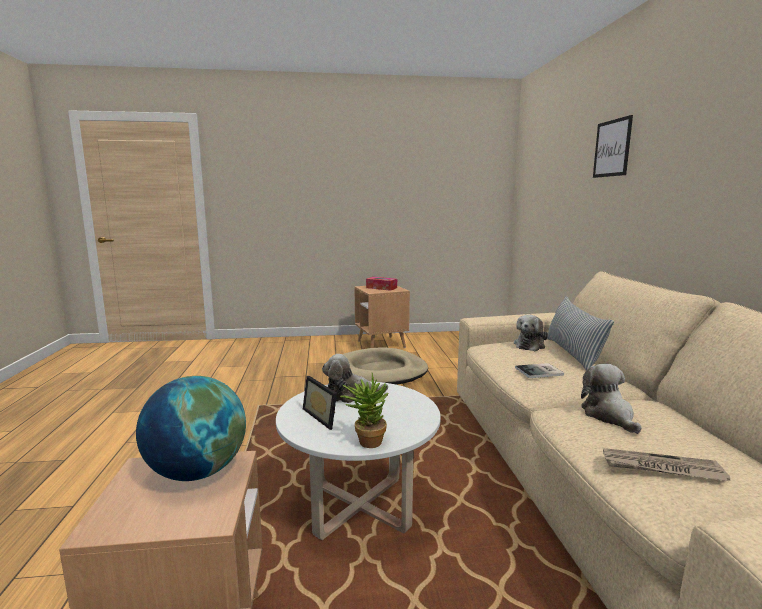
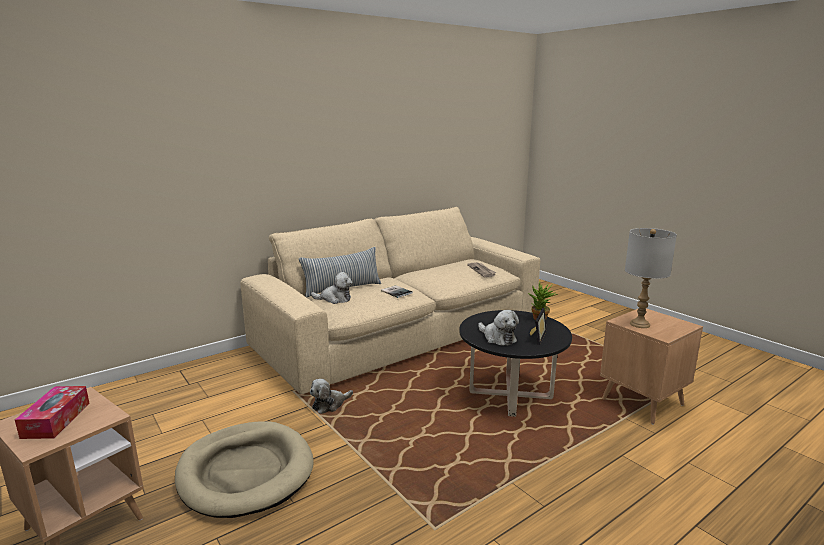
camera: 120 degrees left, 5 degrees up
(197, 472) = (639, 324): globe -> grey table lamp
(359, 507) = (510, 395): white coffee table -> black coffee table
(609, 416) = (444, 277): plush toy -> plush toy (330, 405)
(612, 148) = (218, 125): picture -> none

